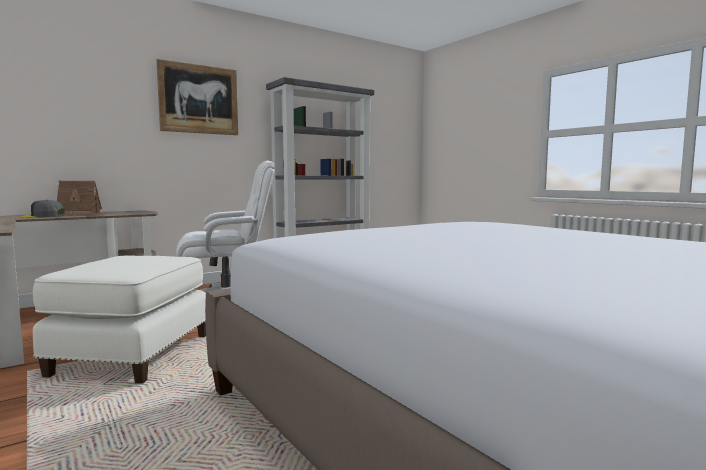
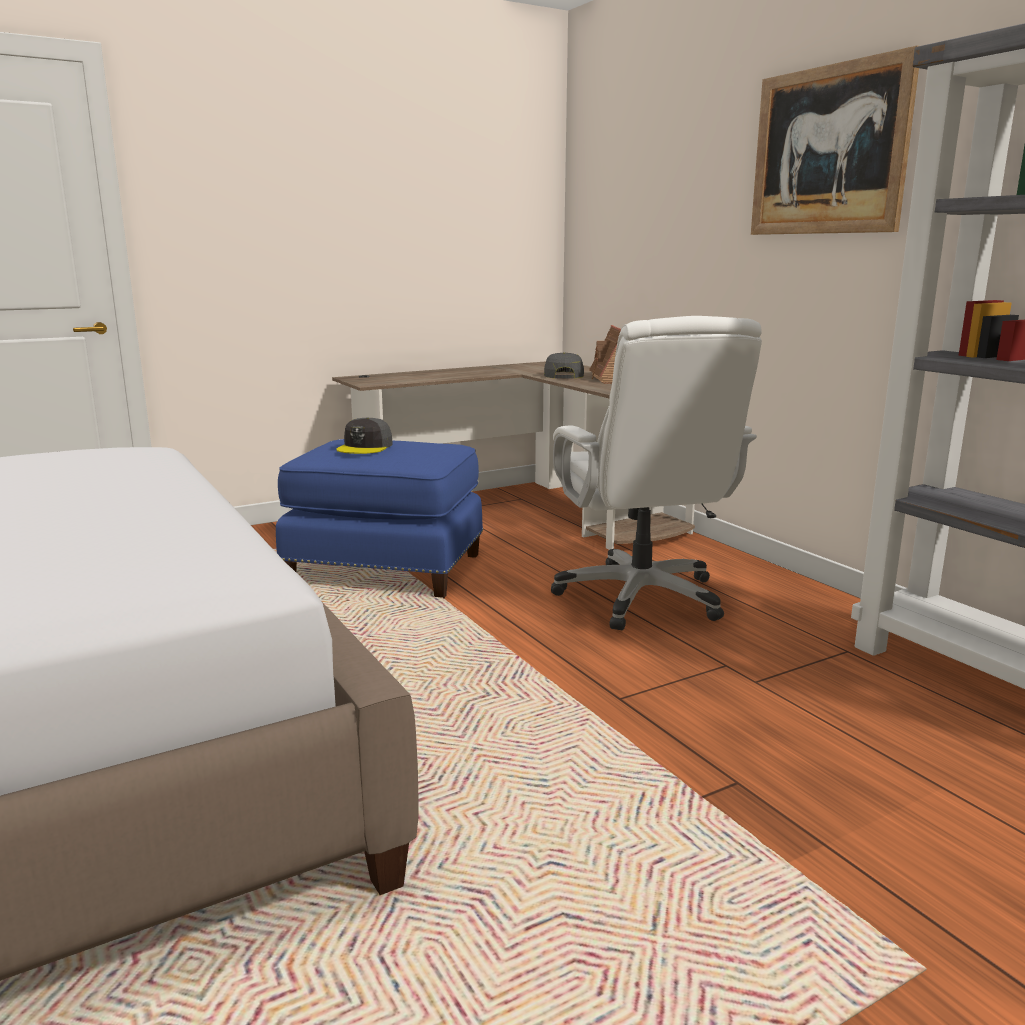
camera: 95 degrees right, 10 degrees up
(123, 261) = (365, 447): none -> grey cap
(132, 354) = (386, 568): white ottoman -> blue ottoman

